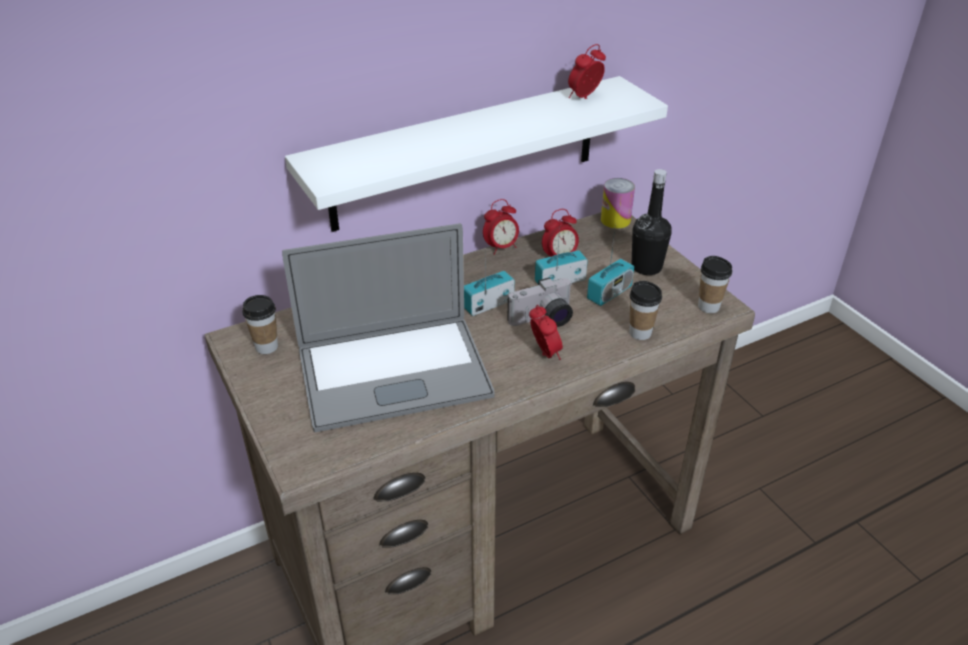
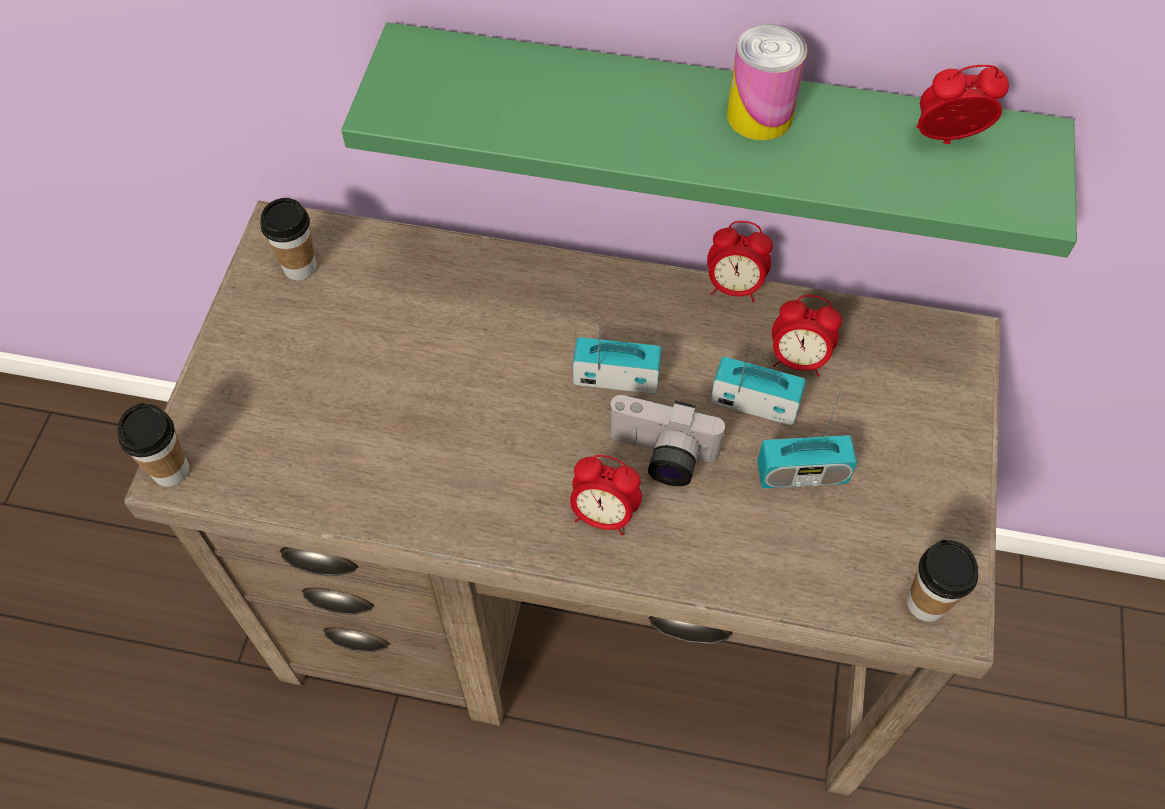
camera: 40 degrees right, 20 degrees up
(393, 373) = (396, 410): laptop -> none
(466, 153) = (711, 129): white shelf -> green shelf
(544, 354) = (603, 515): alarm clock -> alarm clock turned 90 degrees clockwise
(615, 220) = (959, 342): can -> can (759, 116)
(640, 333) = (770, 575): cup -> cup (171, 470)
(646, 267) = (910, 464): black bottle -> none

